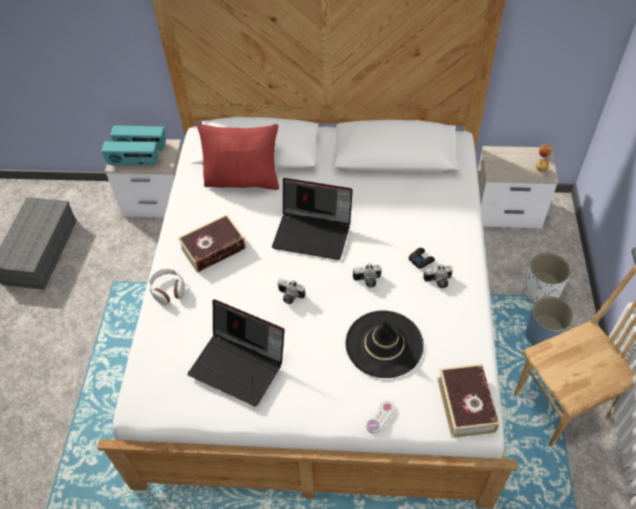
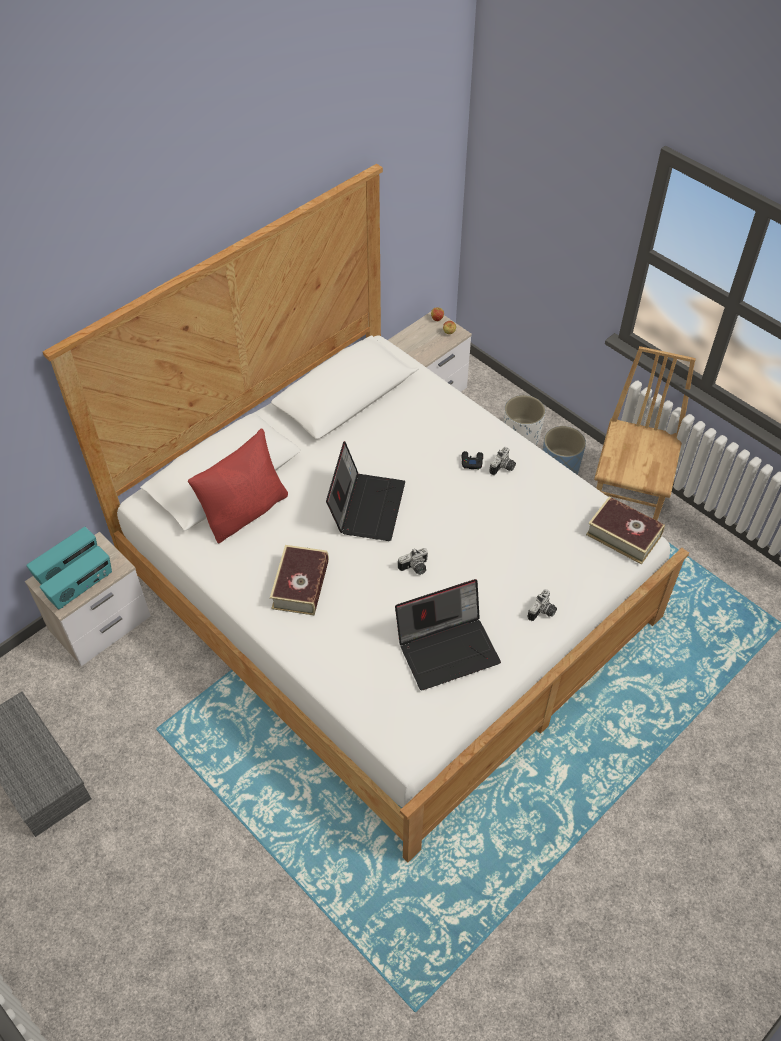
camera: 50 degrees left, 0 degrees up
(168, 290) = (309, 649): headphones -> none
(314, 233) = (366, 506): laptop -> laptop turned 45 degrees counterclockwise
(367, 281) = (455, 508): camera -> camera (543, 612)
(380, 417) = (584, 593): white game controller -> none
(384, 344) = (524, 543): black hat -> none

